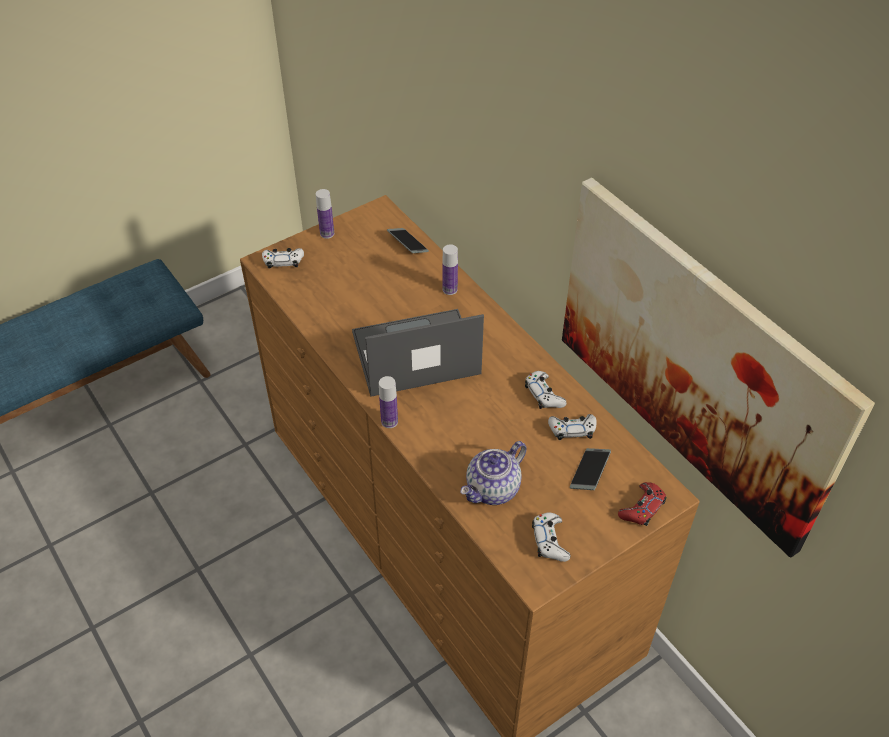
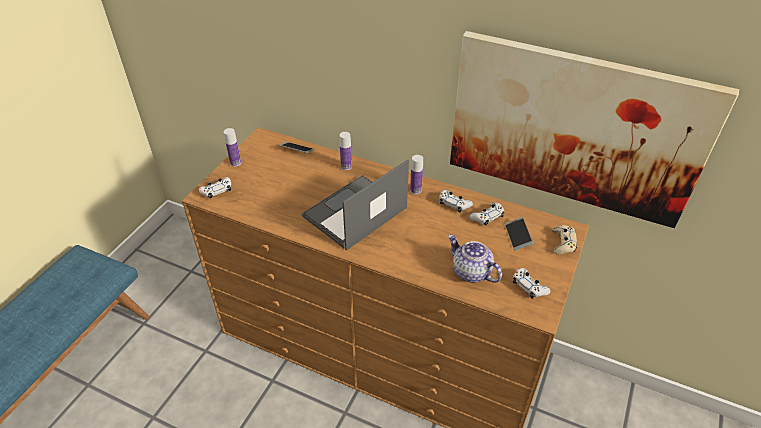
camera: 30 degrees left, 5 degrees down
(389, 421) = (371, 260): bottle -> bottle (415, 190)
(493, 489) = (470, 272): teapot -> teapot turned 120 degrees clockwise
(642, 508) = (563, 243): red game controller -> beige game controller

